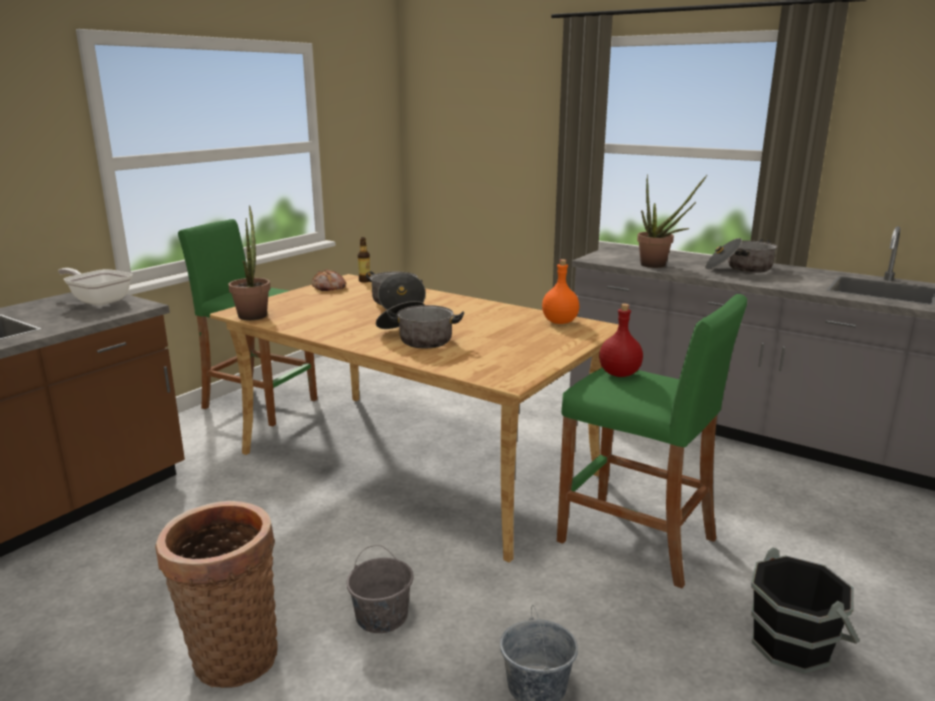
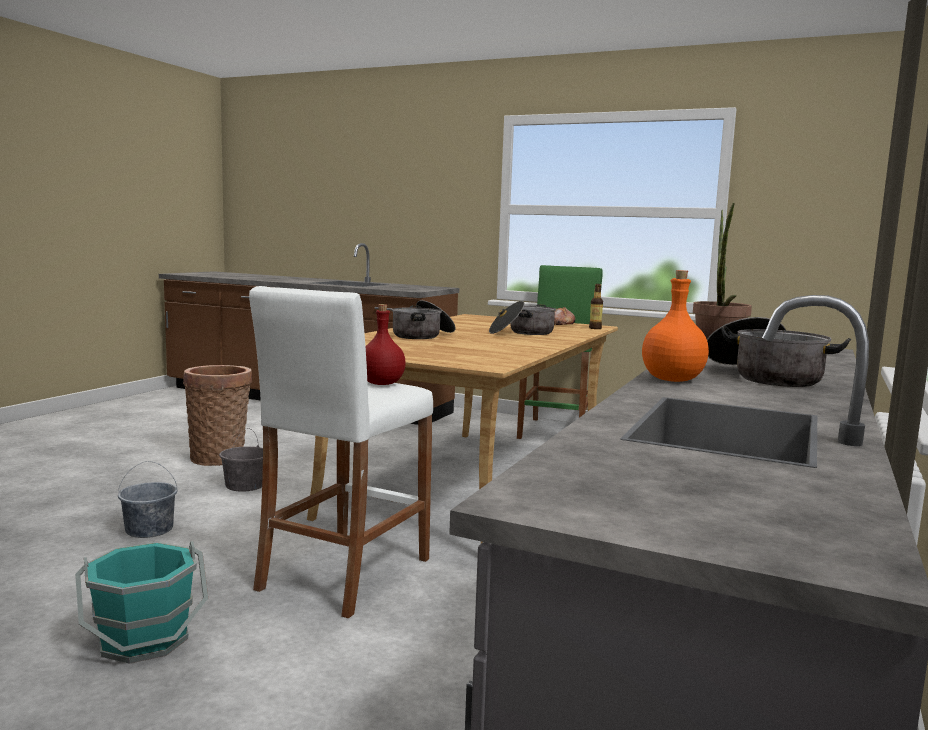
camera: 80 degrees right, 10 degrees down
(99, 300) = (424, 288): frying pan -> none
(253, 314) = (467, 317): potted plant -> none
(560, 322) = (499, 358): orange bottle -> orange bottle (673, 380)
(637, 540) = (344, 574): green stool -> white stool
(791, 644) = (144, 640): black bucket -> turquoise bucket

